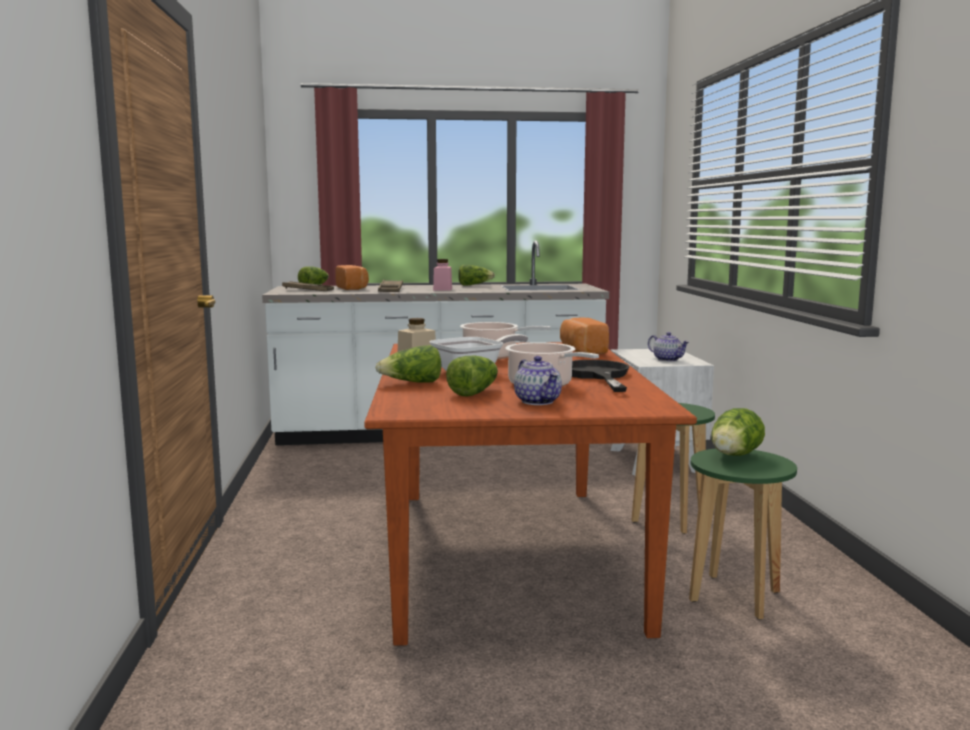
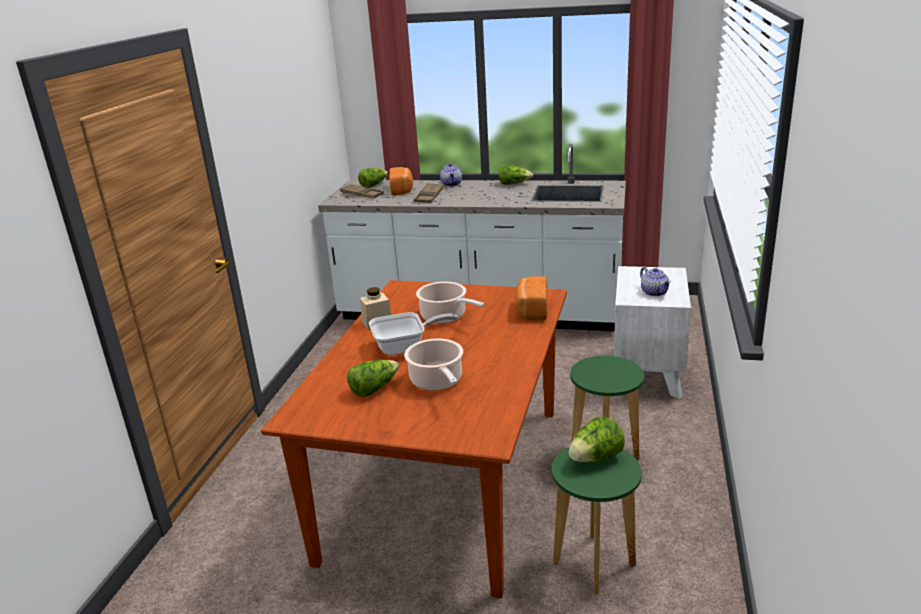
camera: 20 degrees right, 15 degrees up
(412, 383) = (342, 365): lettuce -> none
(442, 289) = (475, 196): pink jar -> none
(538, 401) = (407, 413): teapot -> teapot (452, 184)
(597, 375) = (498, 366): black frying pan -> none

